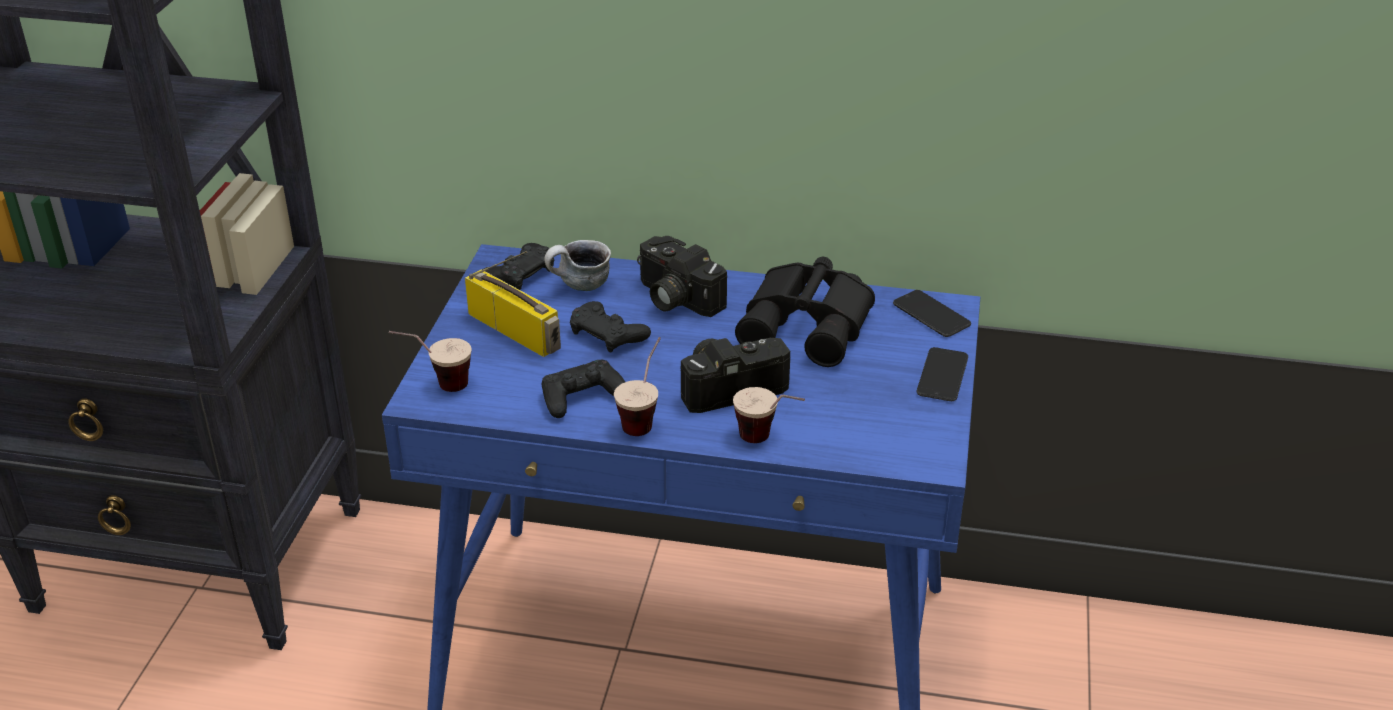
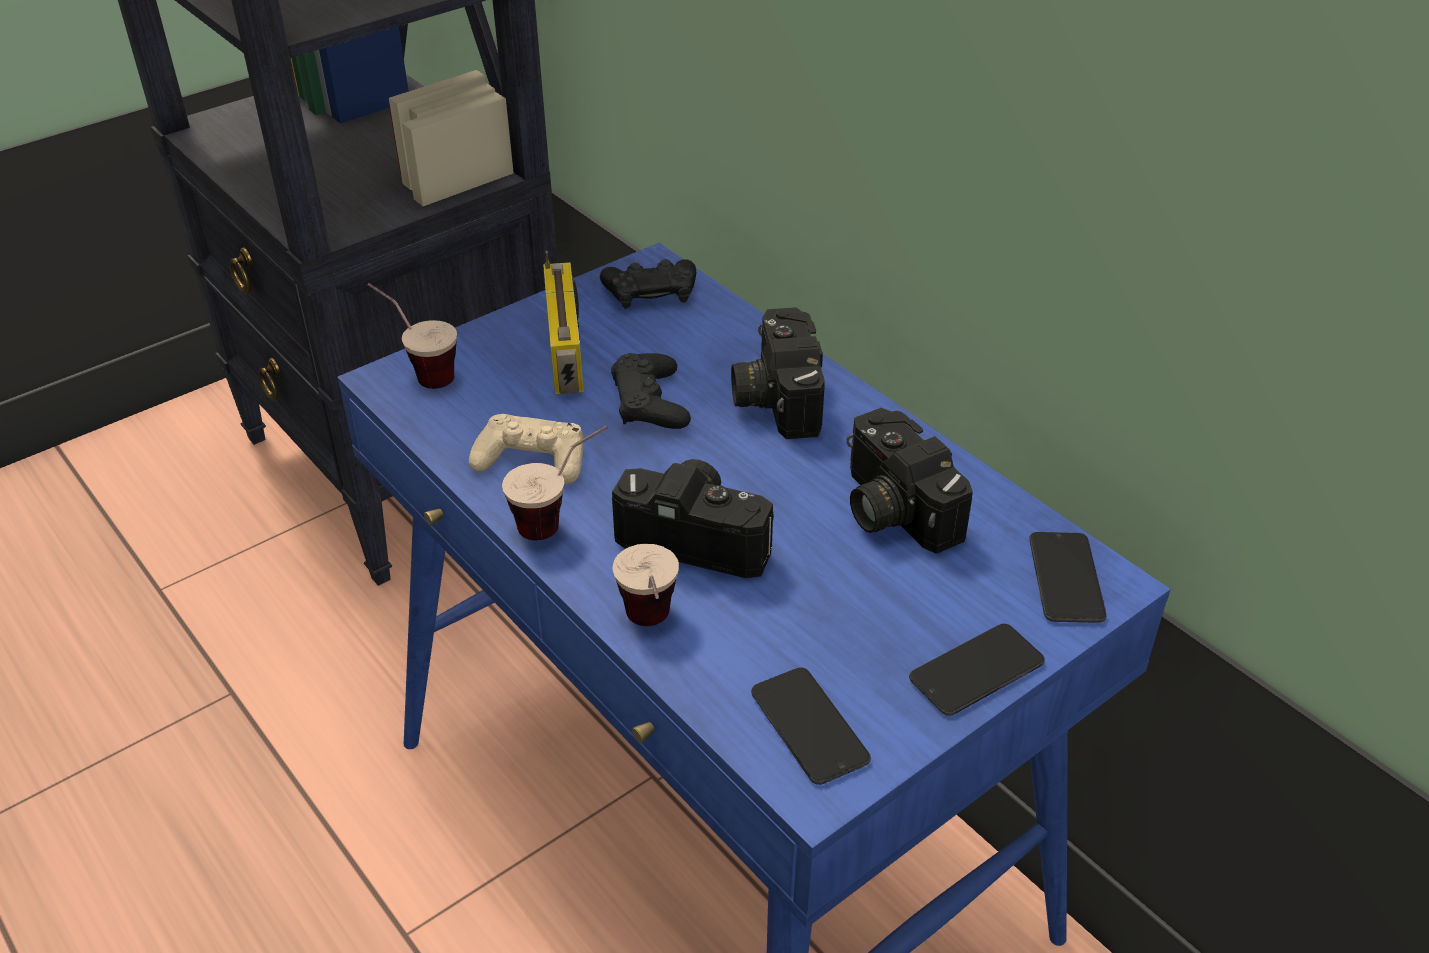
camera: 40 degrees right, 5 degrees up
(579, 287) = (690, 335): mug -> none
(581, 397) = (532, 460): black game controller -> beige game controller
(810, 324) = (890, 509): black binoculars -> camera
(900, 440) = (809, 726): none -> phone

